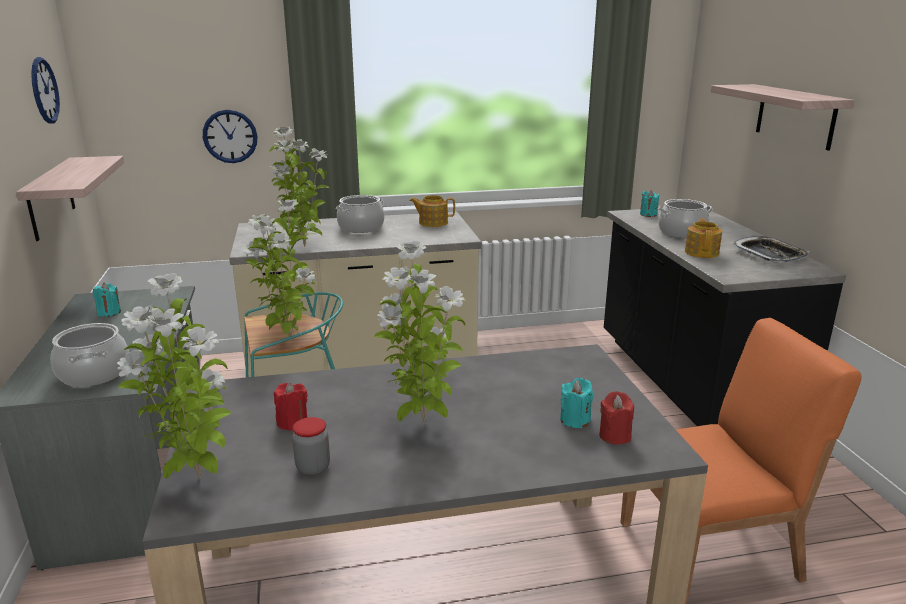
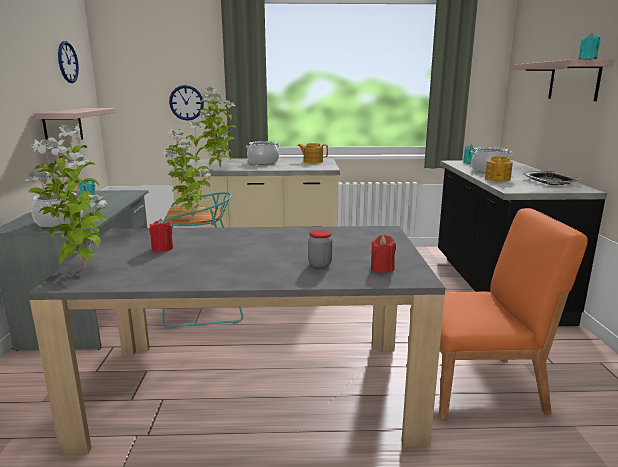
camera: 10 degrees right, 5 degrees down
(313, 467) = (160, 269): jar -> jar (320, 264)
(421, 423) = (247, 254): potted plant -> none
(575, 420) = (357, 259): turquoise candle -> turquoise candle (587, 59)

